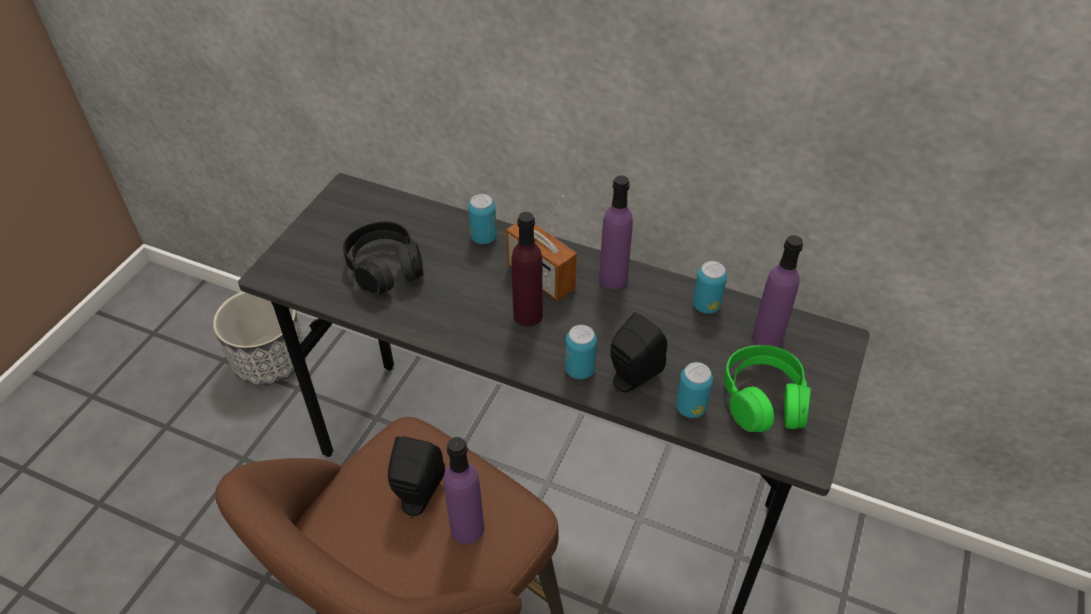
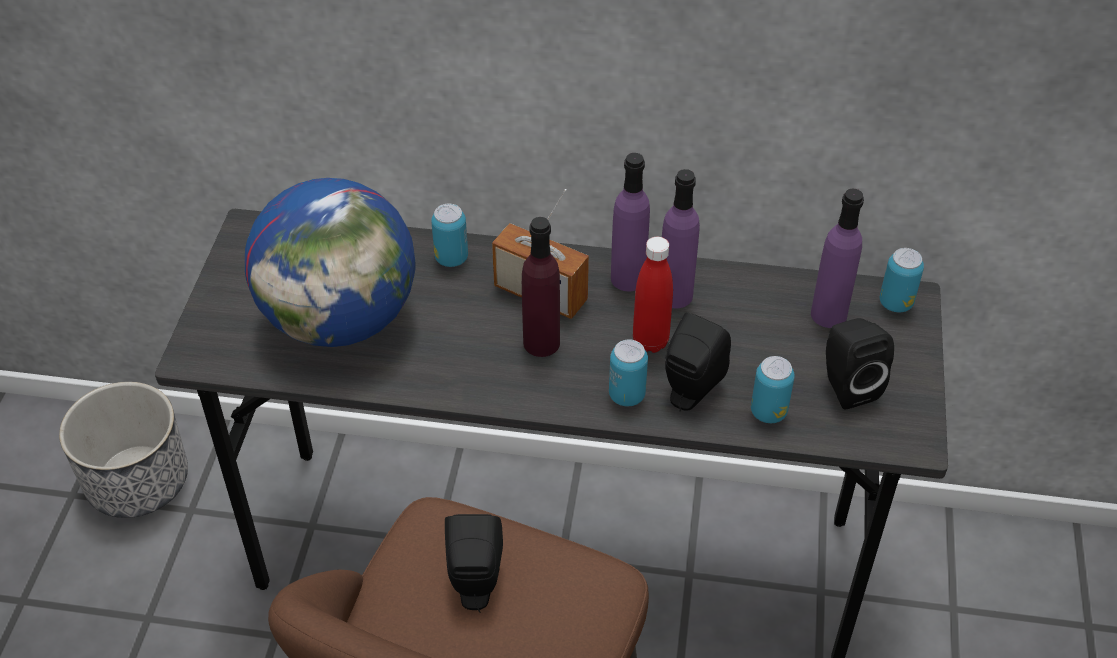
camera: 15 degrees left, 0 degrees up
(385, 268) = (341, 319): black headphones -> globe
(467, 528) = (548, 609): purple bottle -> purple bottle (675, 295)
(613, 331) = (650, 342): none -> red bottle
(706, 305) = (747, 290): can -> can (895, 303)
(763, 399) = (846, 385): green headphones -> black speaker

